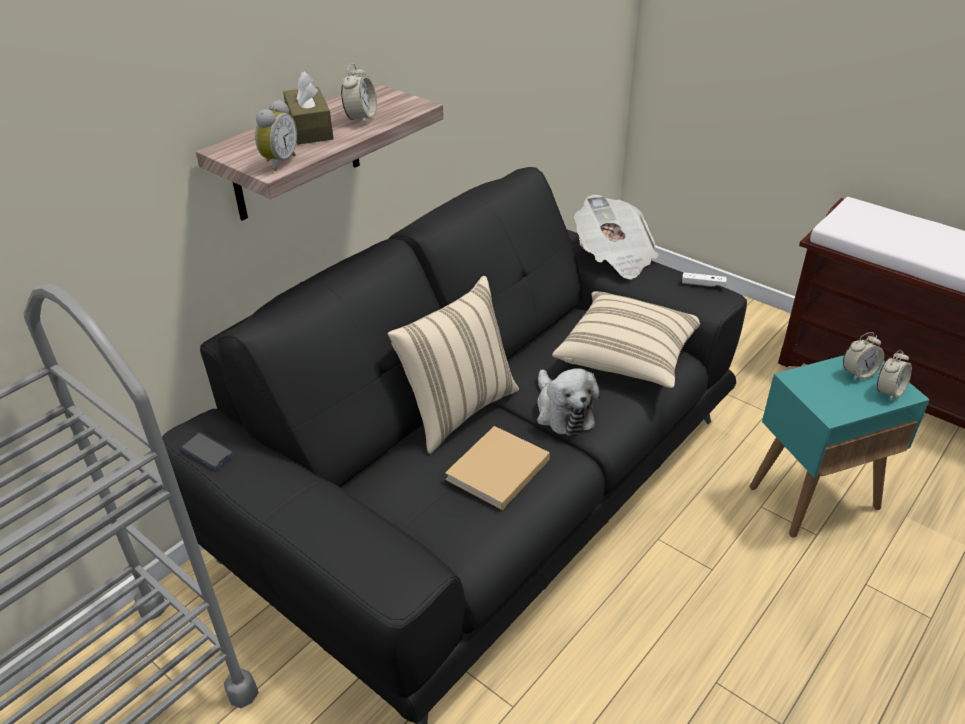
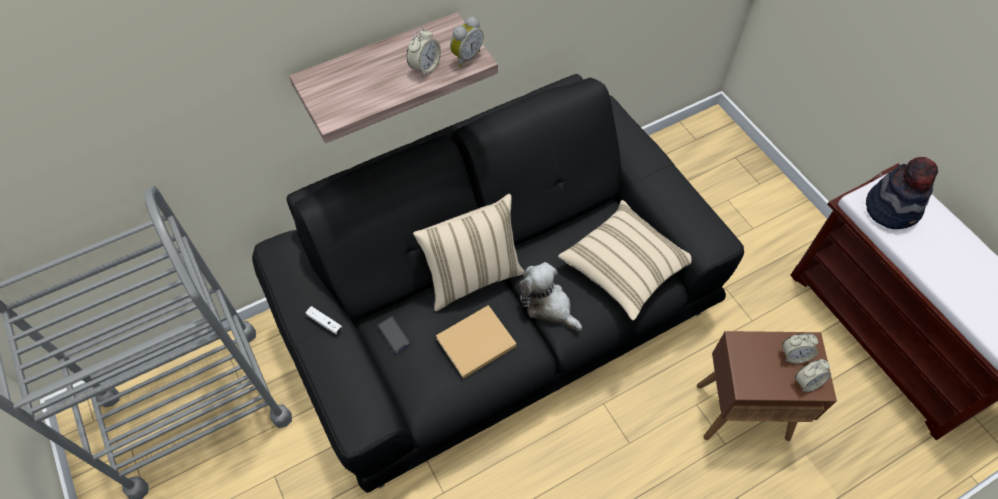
camera: 20 degrees right, 20 degrees up
(207, 452) = (279, 271): phone -> phone (394, 335)
(278, 162) = (340, 110): alarm clock -> alarm clock (465, 56)
(310, 129) = (381, 70): brown tissue box -> none
(563, 412) = (548, 305): plush toy -> plush toy turned 135 degrees clockwise
(614, 257) = (656, 169): newspaper -> none
(703, 284) = (713, 225): white game controller -> white game controller (324, 322)
(815, 497) = (743, 411): turquoise side table -> brown side table
(865, 225) = (892, 208): none -> hat

